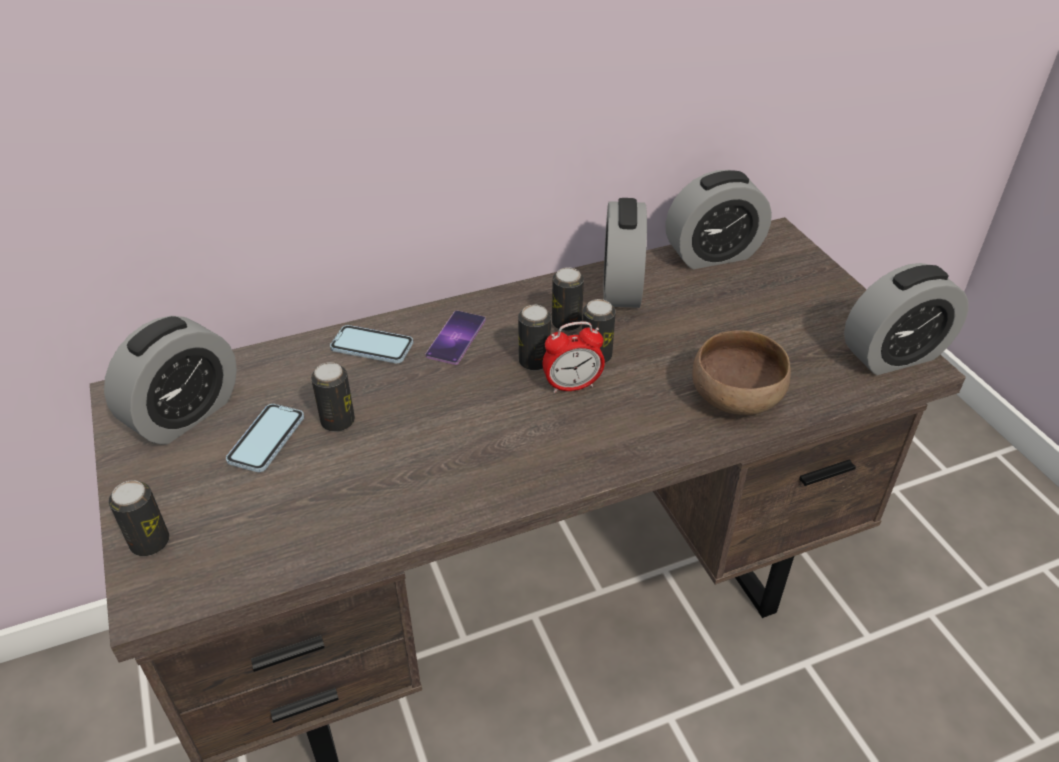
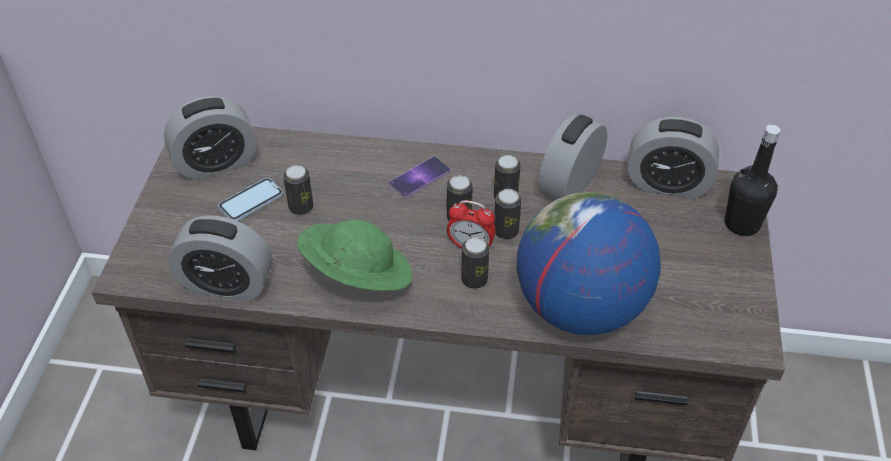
camera: 30 degrees right, 5 degrees up
(150, 542) = (147, 239): can -> can (474, 280)
(372, 346) = (360, 161): phone -> none
(468, 469) = (356, 275): none -> green hat
(736, 400) = (579, 308): brown bowl -> globe
(809, 265) = (742, 224): none -> black bottle
(893, 355) = (739, 327): alarm clock -> alarm clock (227, 285)

